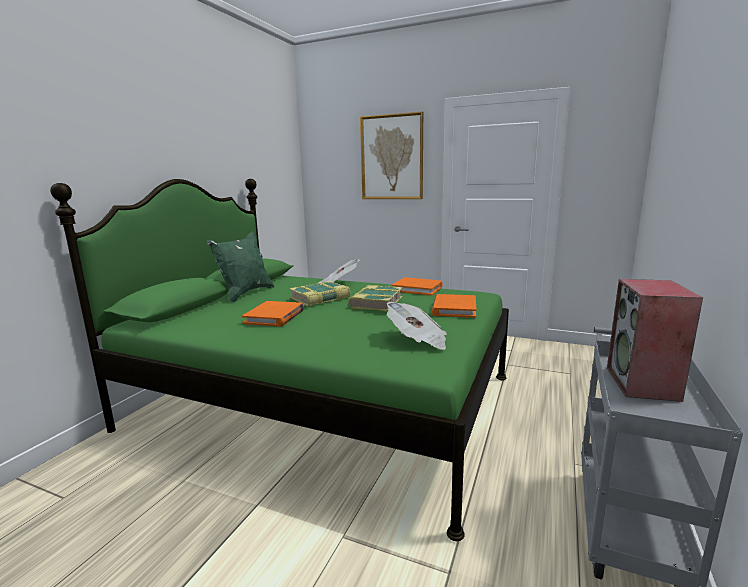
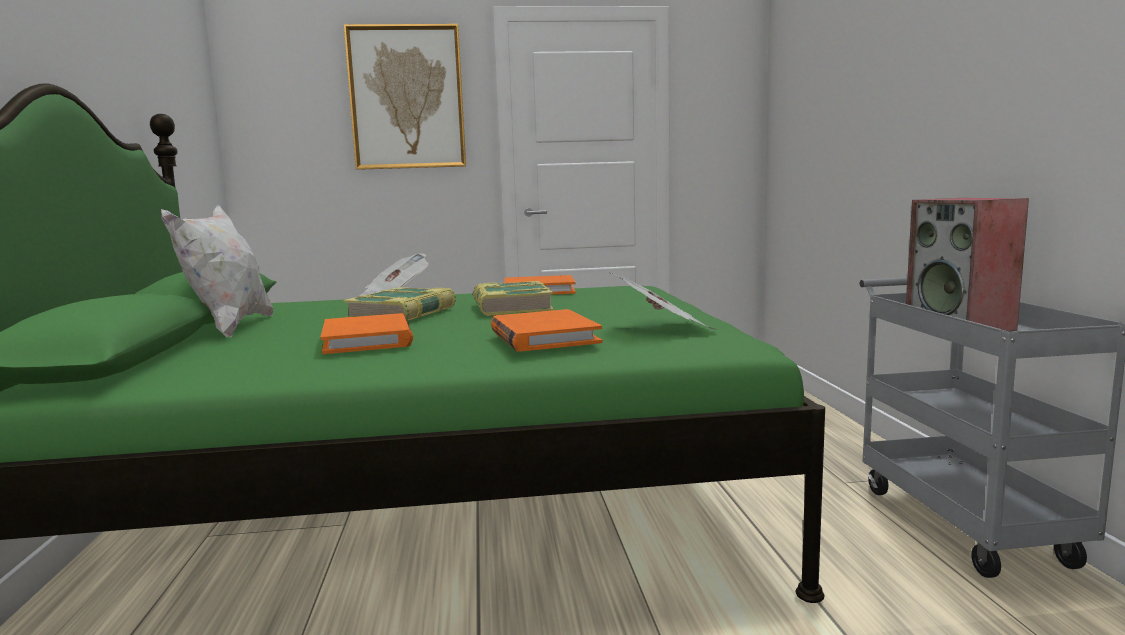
camera: 30 degrees left, 5 degrees down
(245, 294) = (229, 328): green pillow -> white pillow
(454, 308) = (637, 299): orange book -> orange book (543, 337)

